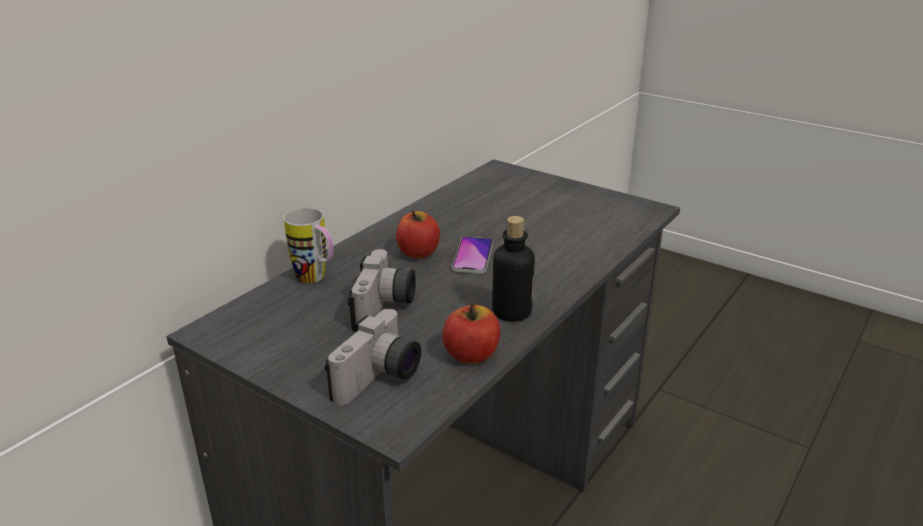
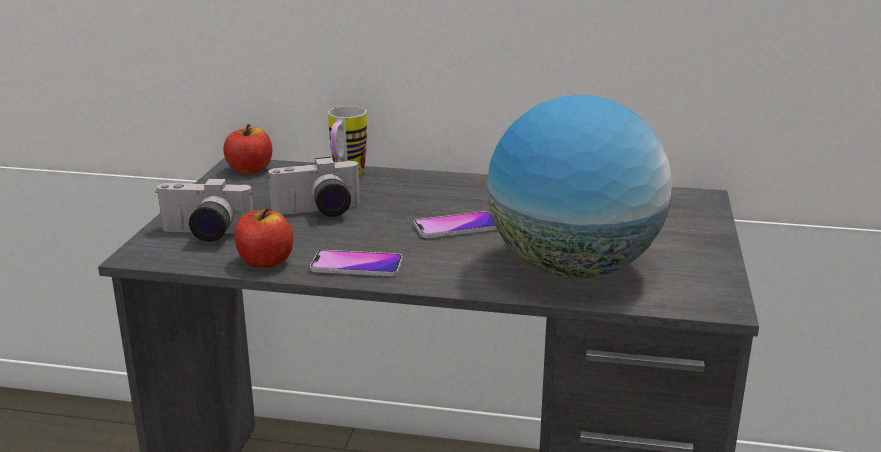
camera: 65 degrees right, 5 degrees down
(418, 253) = (437, 203): apple -> apple (250, 170)
(511, 312) = (356, 265): bottle -> phone
(575, 234) = (572, 268): none -> globe

